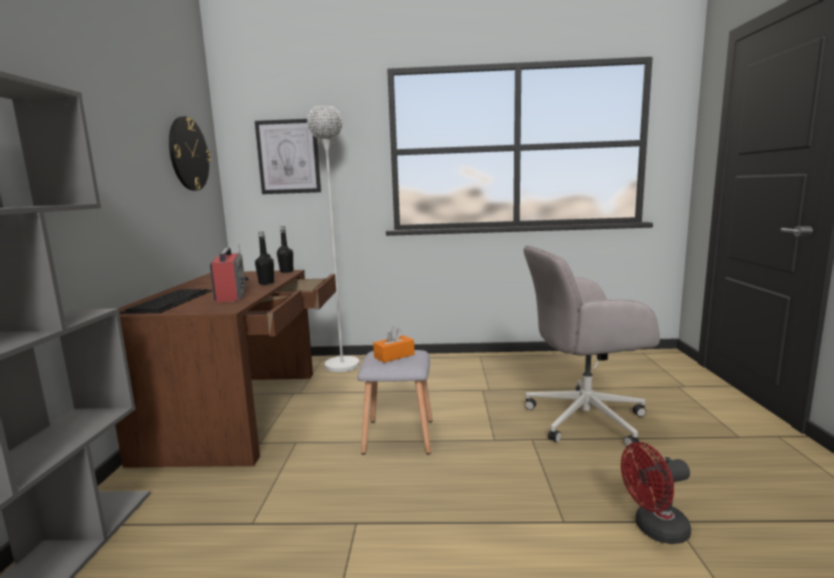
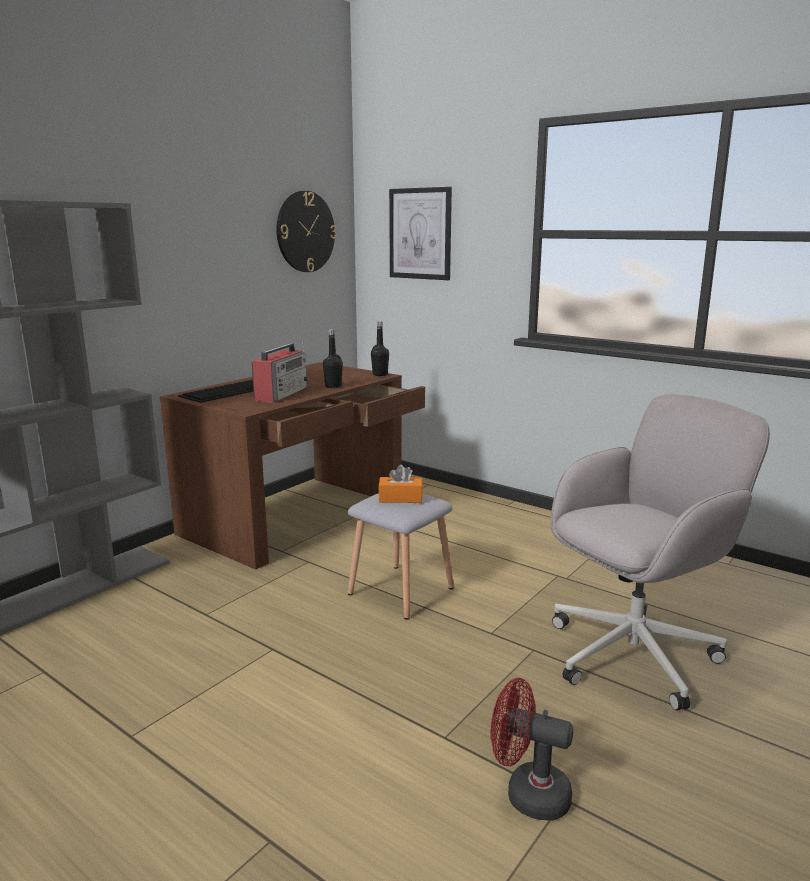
camera: 35 degrees right, 5 degrees up
(342, 365) = (441, 497): white floor lamp -> none
(583, 419) = (633, 655): grey office chair -> grey office chair turned 120 degrees clockwise

